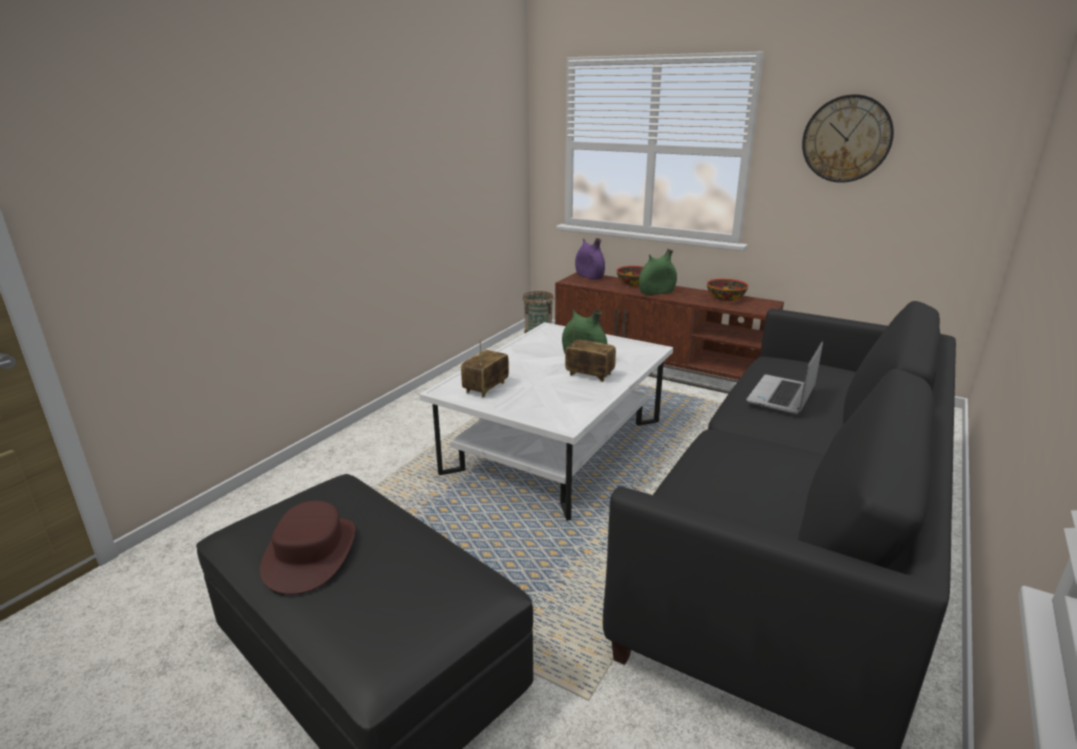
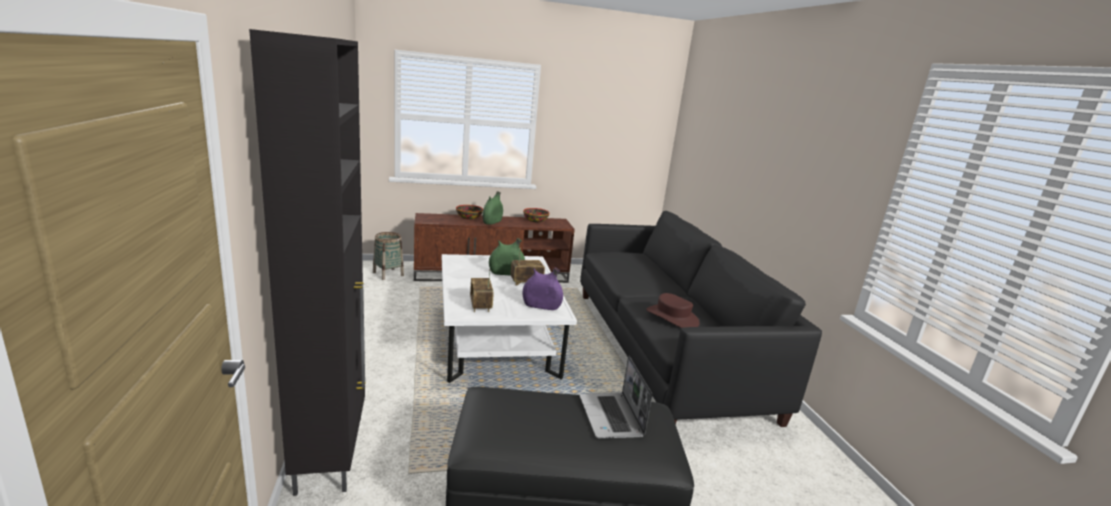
camera: 45 degrees left, 5 degrees down
(261, 499) = (331, 451): none -> black cabinet
(311, 554) = (548, 431): brown hat -> brown hat (672, 317)
(589, 276) = (431, 216): purple vase -> purple vase (541, 306)
(782, 396) = (636, 272): laptop -> laptop (611, 417)
(846, 139) = (590, 120): wall clock -> none

